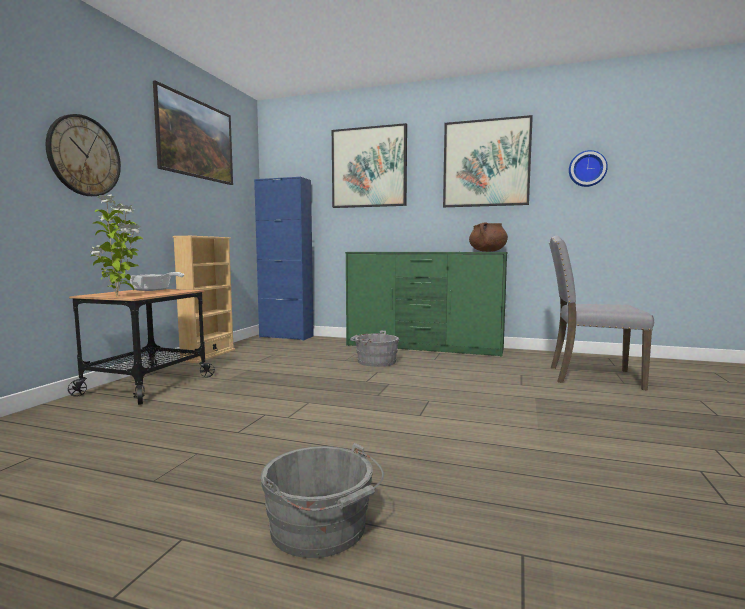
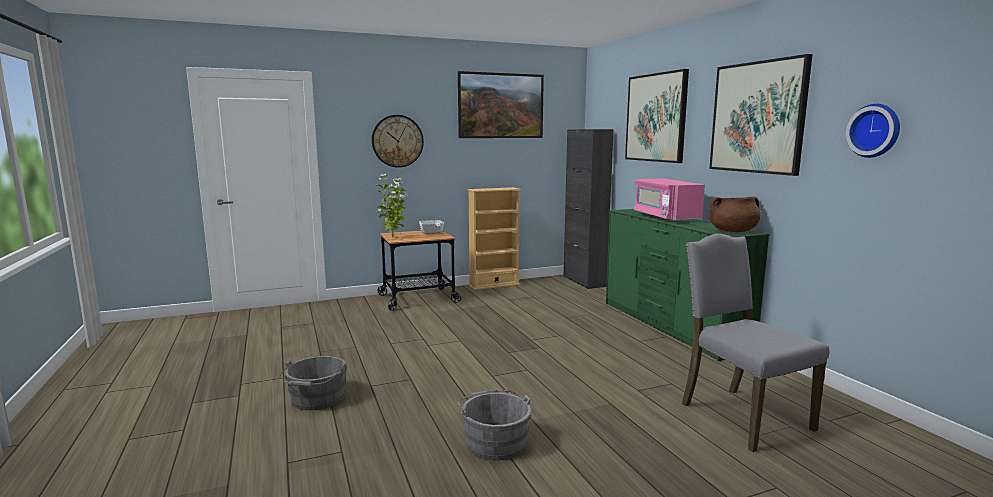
camera: 50 degrees right, 5 degrees up
(286, 336) = (584, 281): blue cabinet -> black cabinet
(374, 361) = (584, 326): grey bucket -> grey bucket (494, 441)
(409, 251) = (665, 217): none -> pink microwave

